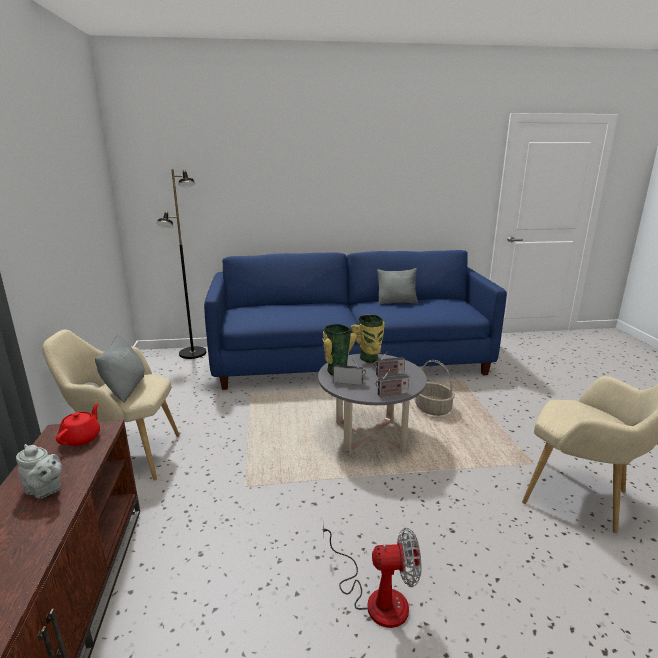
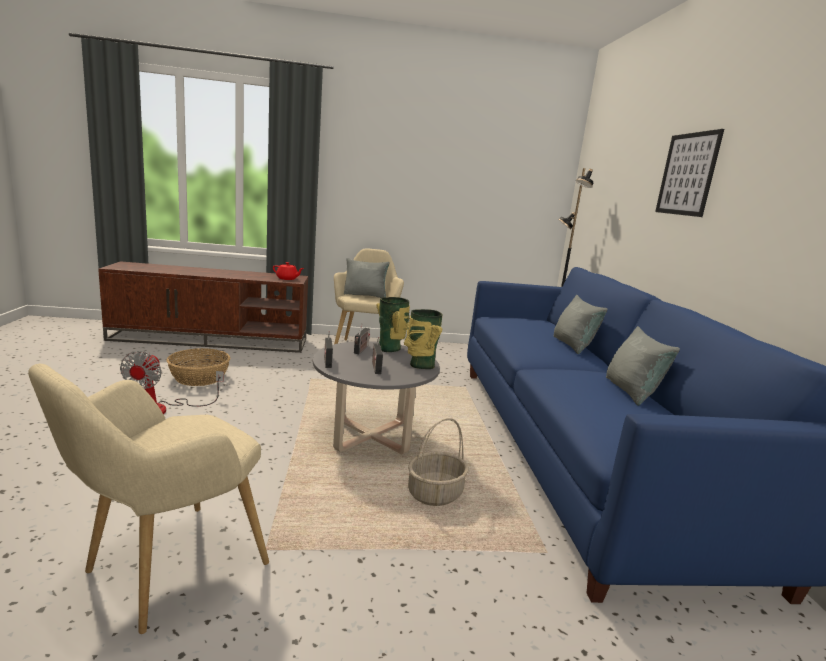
camera: 90 degrees right, 5 degrees down
(45, 490) = (242, 275): grey teapot -> none
(258, 598) = (199, 377): none -> basket
(305, 172) = (687, 174): none -> picture
(316, 305) = (573, 346): none -> grey pillow

